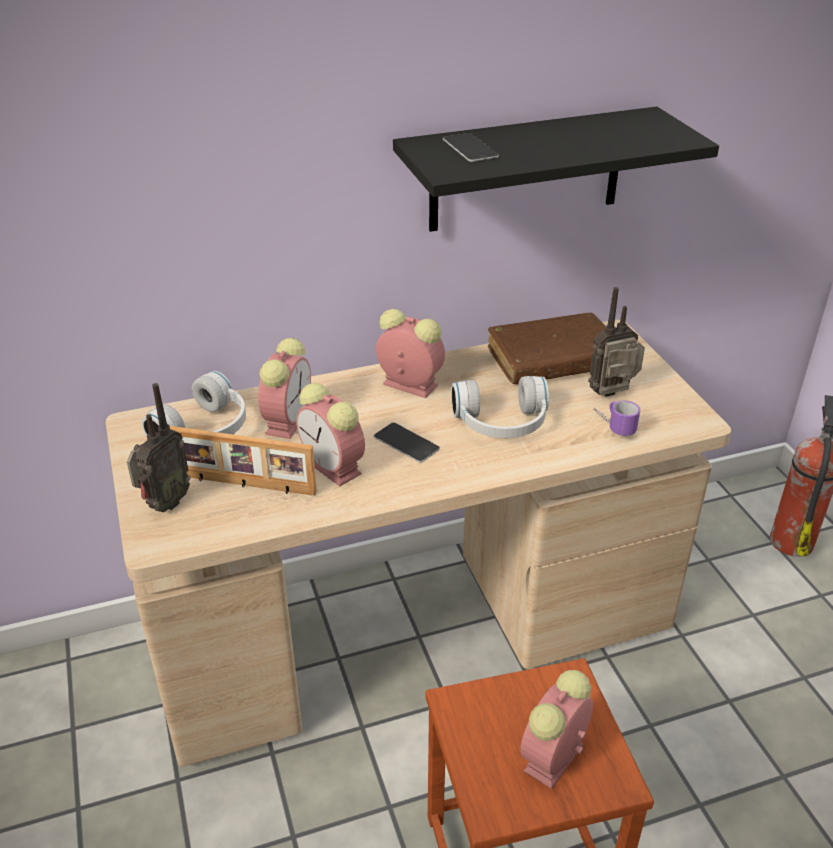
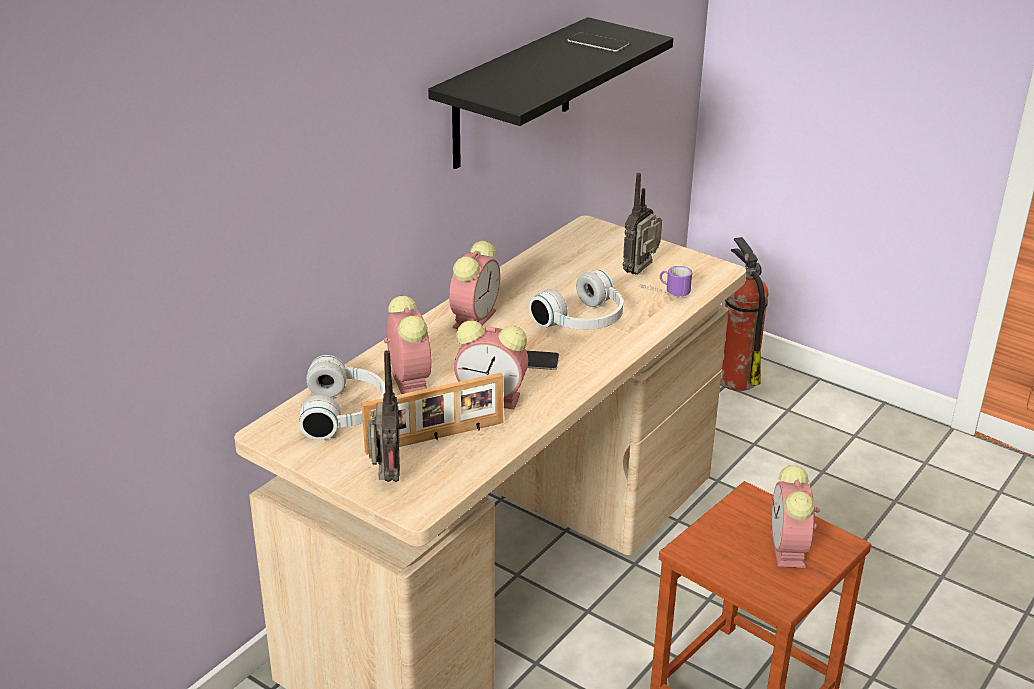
camera: 35 degrees left, 5 degrees down
(407, 384) = (474, 318): alarm clock -> alarm clock turned 120 degrees clockwise
(470, 148) = (502, 81): phone -> phone (598, 43)
(552, 360) = (567, 262): brown book -> none

